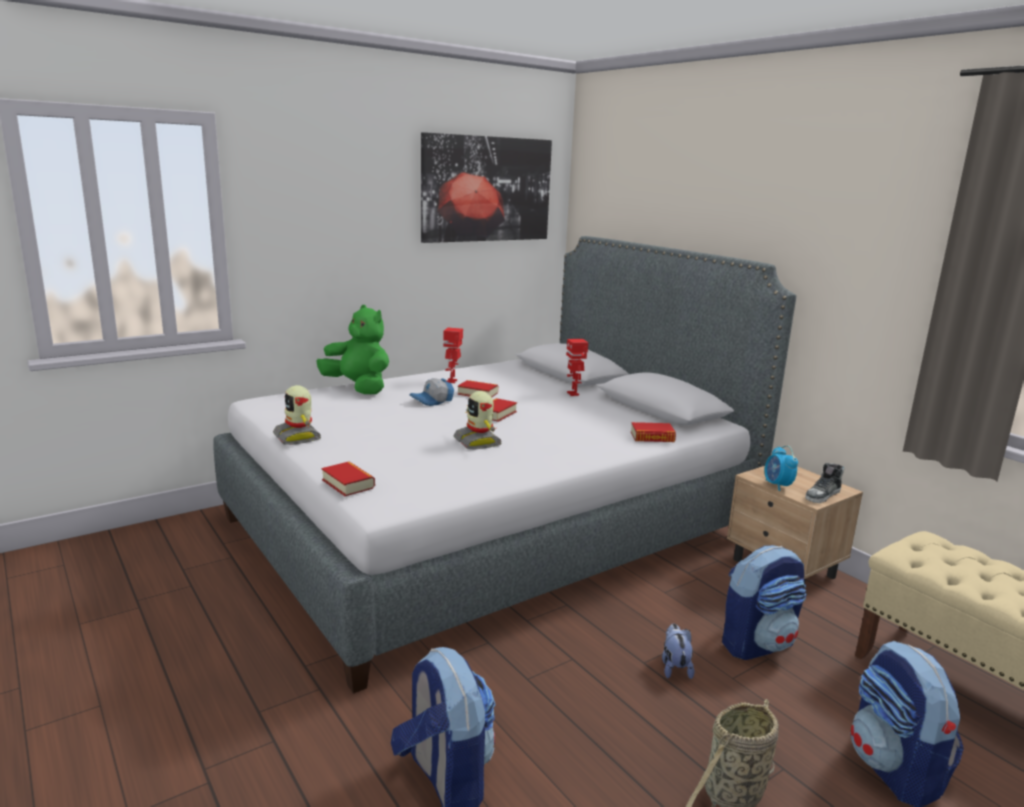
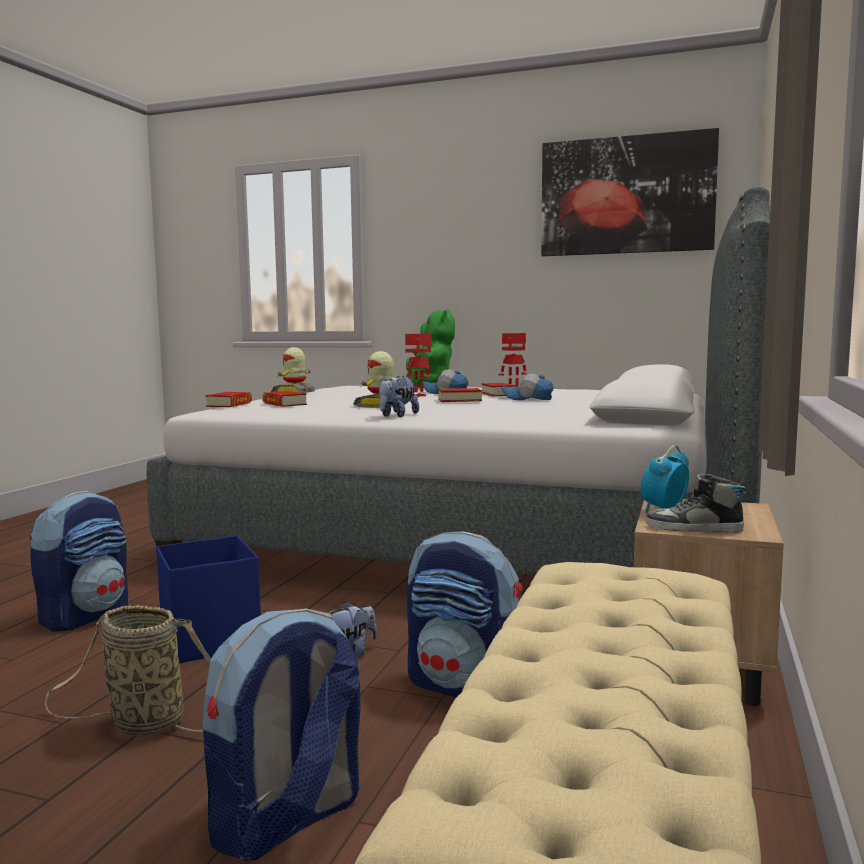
camera: 55 degrees right, 10 degrees down
(522, 398) = (527, 399): none -> cap
(556, 456) = (397, 415): none -> plush toy
(573, 394) = (590, 402): toy robot -> toy robot (418, 396)
(585, 717) = (211, 639): none -> blue storage box
(652, 437) = (532, 421): book -> book (284, 404)

